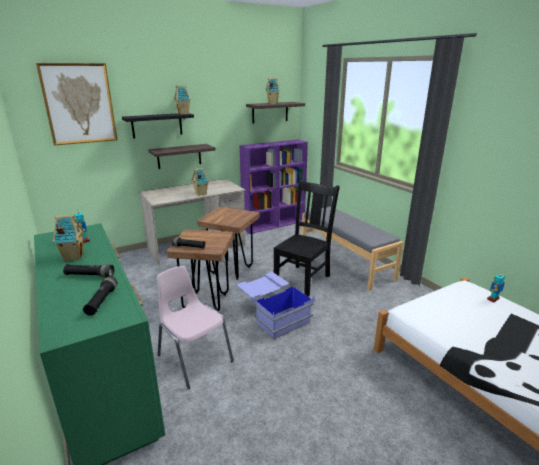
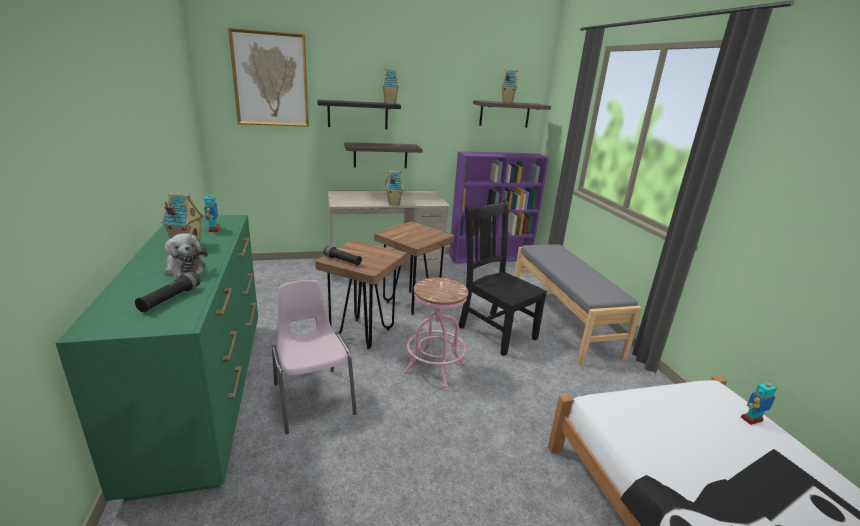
camera: 15 degrees right, 0 degrees up
(90, 275) = (185, 268): black flashlight -> plush toy
(273, 315) = (434, 368): blue storage box -> pink stool
(303, 279) = (495, 331): black chair -> black chair turned 90 degrees counterclockwise

